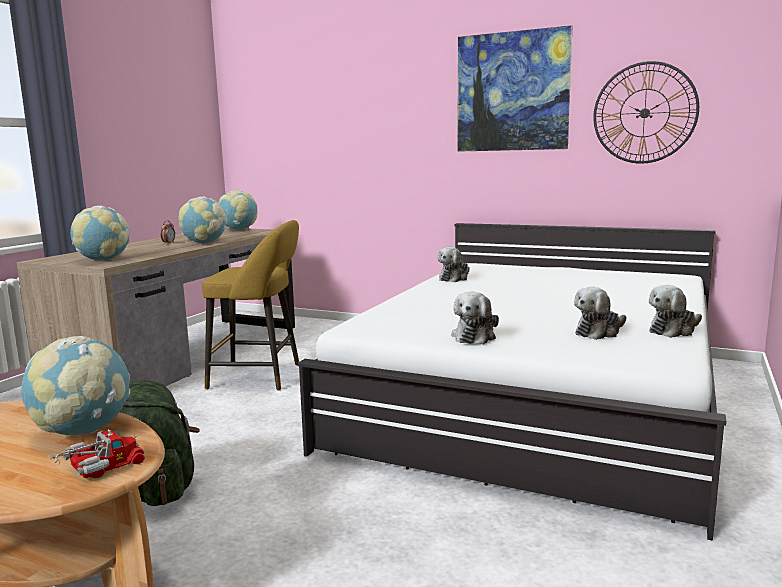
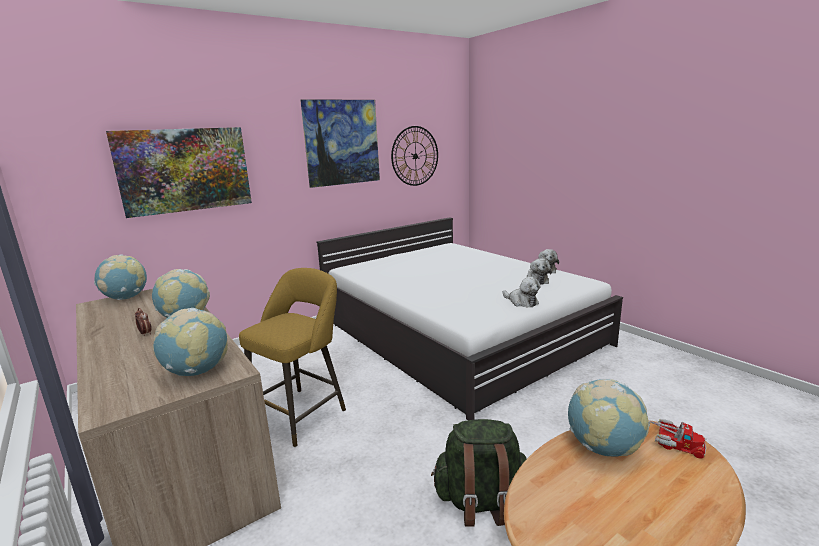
camera: 60 degrees left, 5 degrees up
(98, 468) = (672, 443): toy truck -> toy truck turned 135 degrees clockwise
(331, 122) = (185, 170): none -> picture
(454, 278) = (379, 279): plush toy -> none

